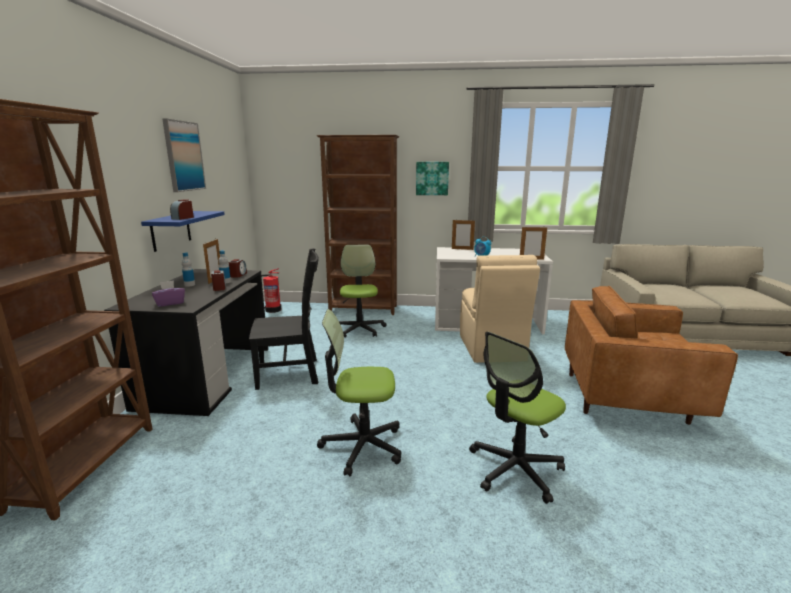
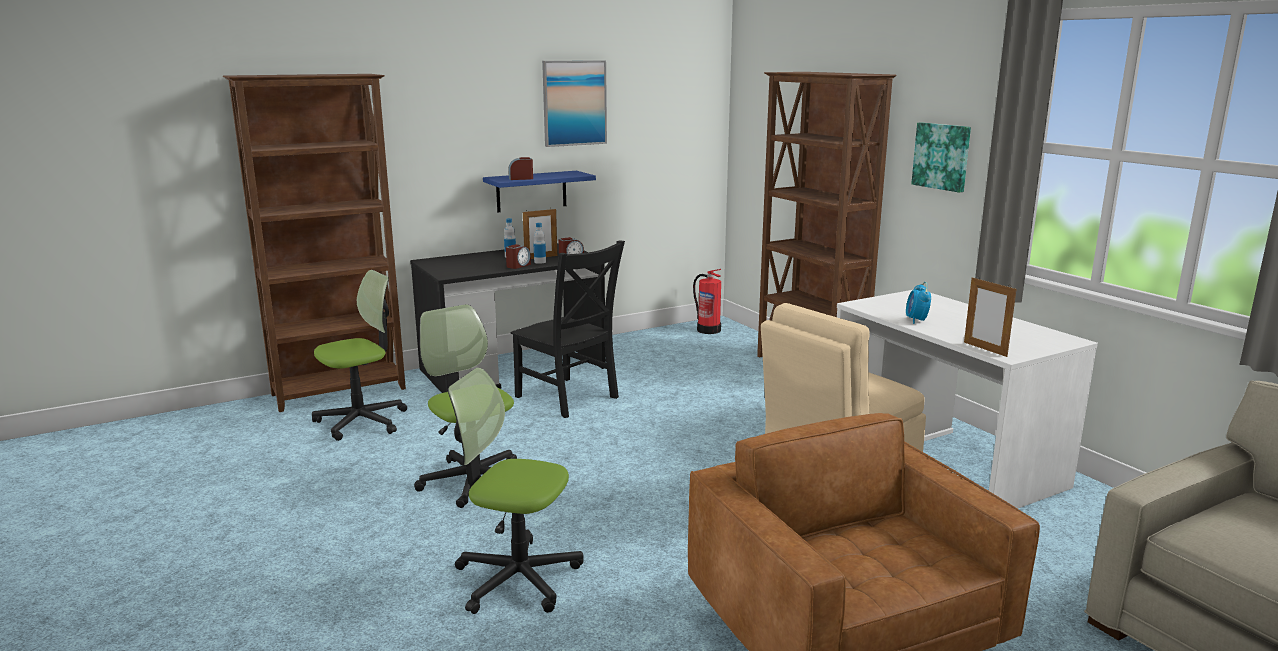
camera: 55 degrees right, 0 degrees up
(170, 303) = (451, 268): purple tissue box -> none
(359, 329) = (740, 389): office chair -> office chair (362, 421)
(462, 249) = (941, 302): picture frame -> none

